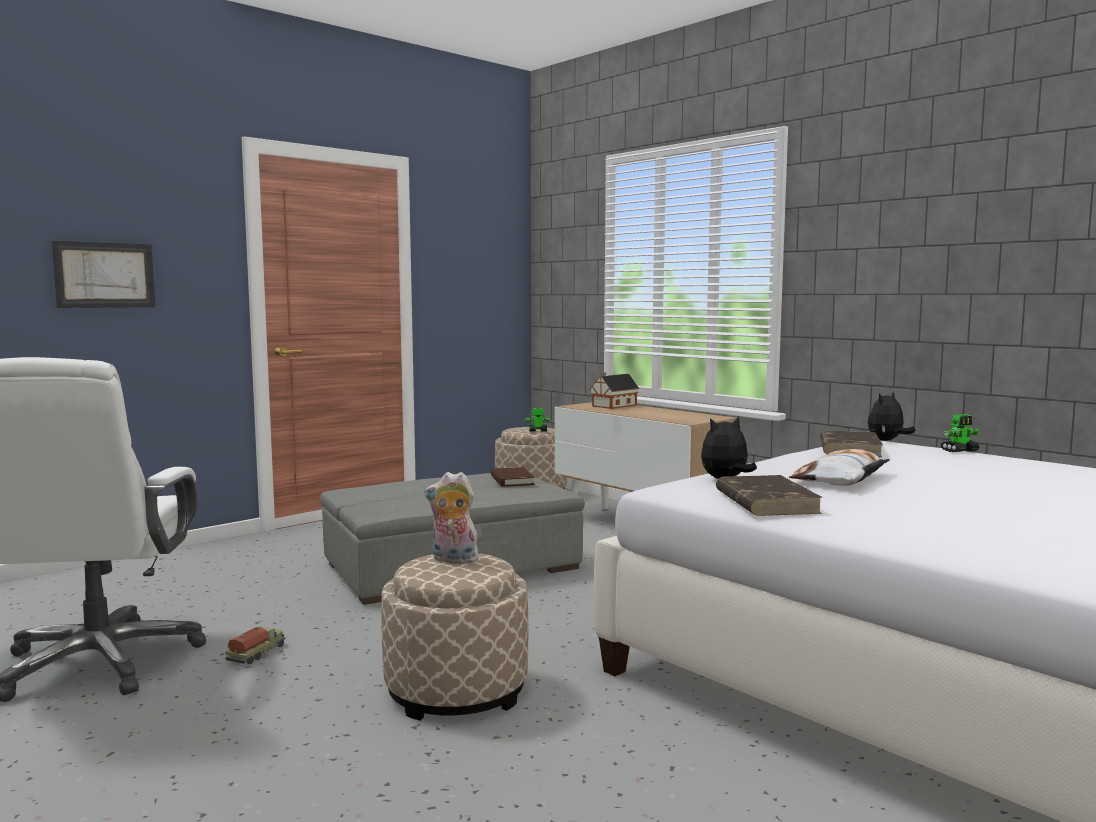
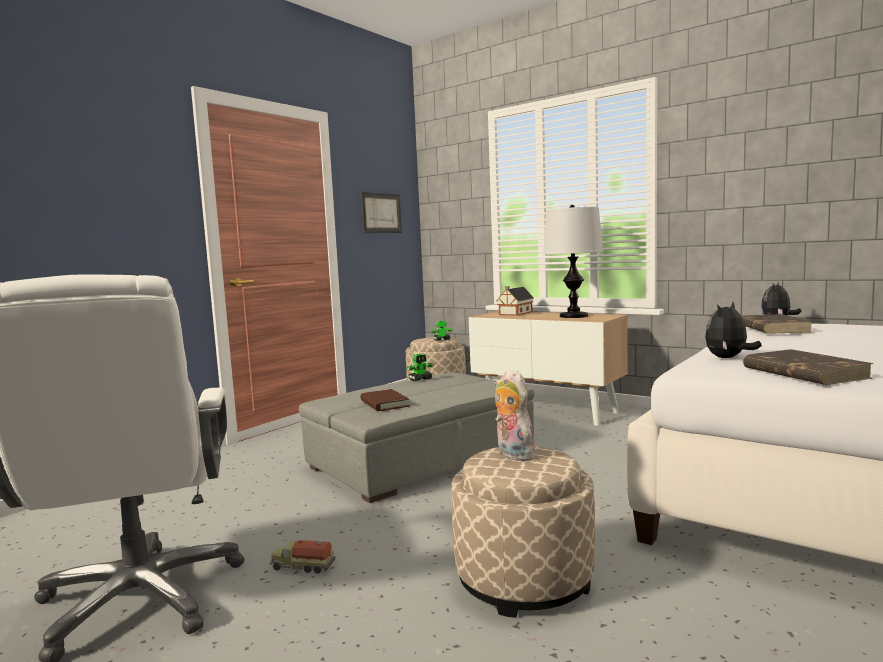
camera: 10 degrees left, 0 degrees up
(105, 275) = (74, 213): picture -> picture (381, 213)
(257, 654) = (302, 566): toy truck -> toy truck turned 90 degrees counterclockwise
(453, 560) = (512, 454): plush toy -> plush toy turned 60 degrees clockwise
(512, 480) = (461, 379): brown book -> brown book (384, 403)
(671, 415) = (574, 316): none -> table lamp
(841, 479) = (816, 350): pillow -> none
(960, 451) = (850, 324): toy robot -> toy robot (420, 379)

